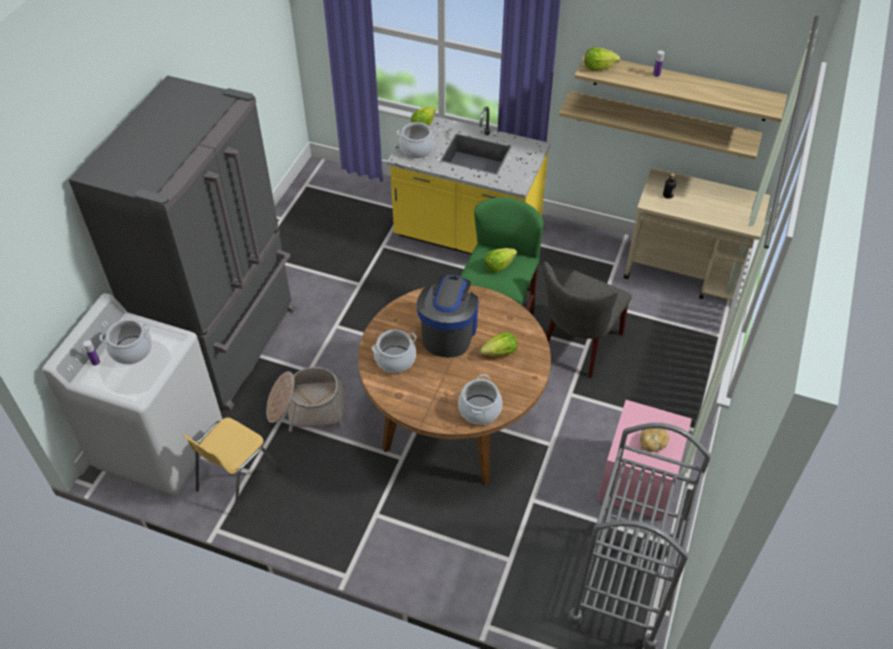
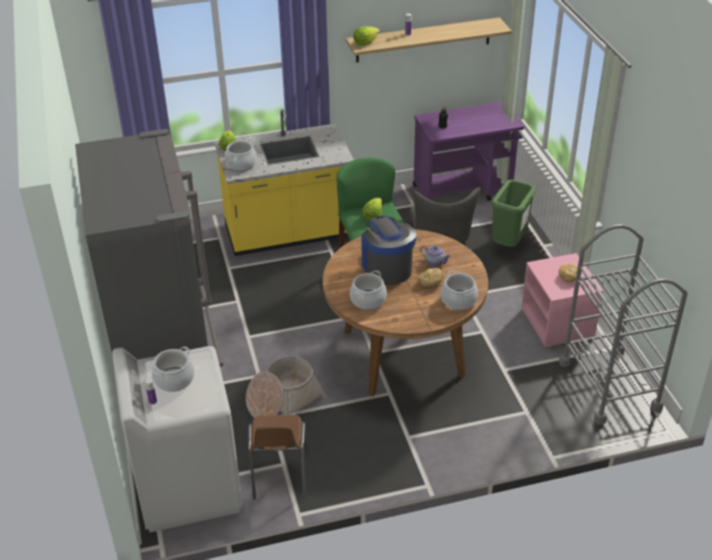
camera: 35 degrees left, 10 degrees down
(237, 480) = (279, 474): yellow chair -> brown chair
(472, 373) = (430, 282): none -> bread
(500, 353) = (435, 262): lettuce -> teapot
(661, 124) = (413, 76): shelf -> none
(673, 361) = (509, 245): none -> green trash can
(685, 274) = (464, 191): beige cart -> purple cart

